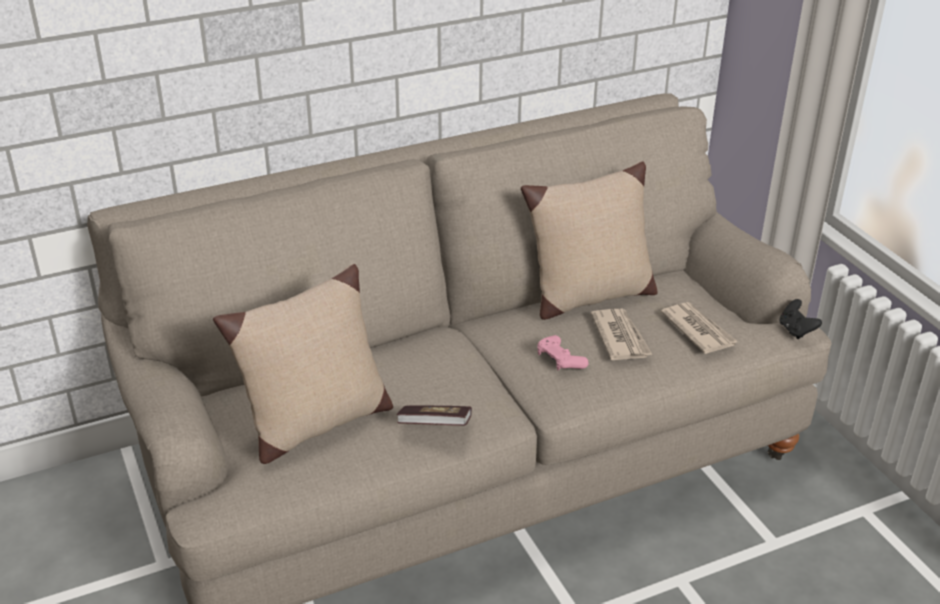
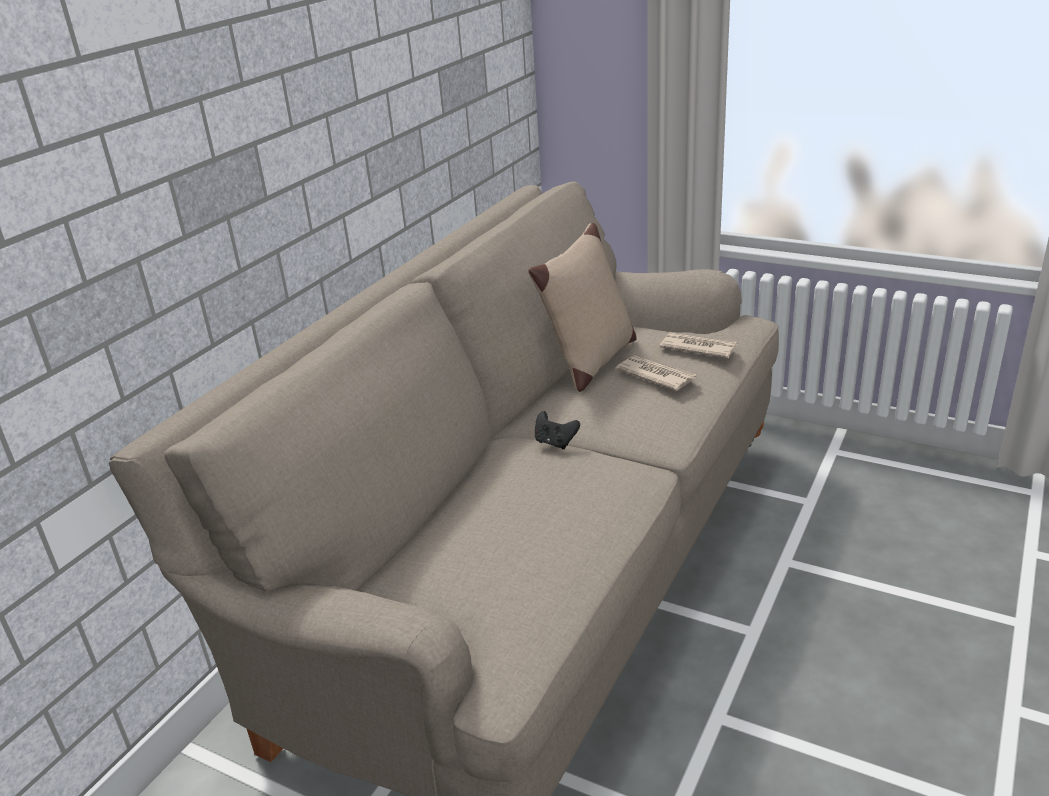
camera: 35 degrees left, 5 degrees down
(314, 424) = (507, 559): beige pillow -> none
(434, 427) = (612, 504): book -> none
(560, 360) = (635, 411): pink game controller -> none
(796, 330) = (754, 321): black game controller -> black game controller (555, 442)

